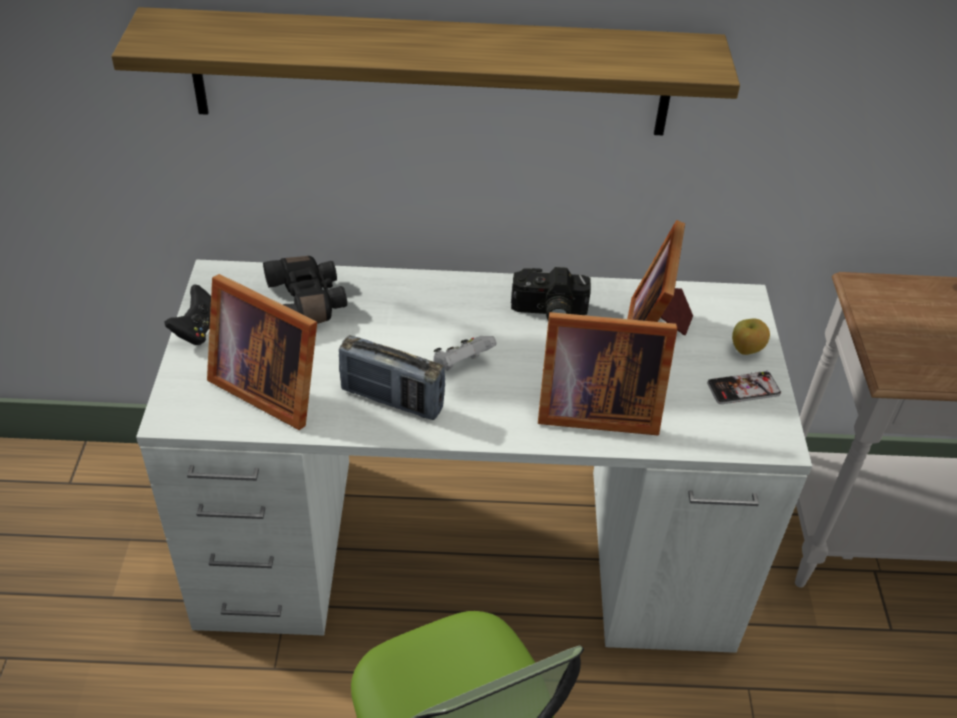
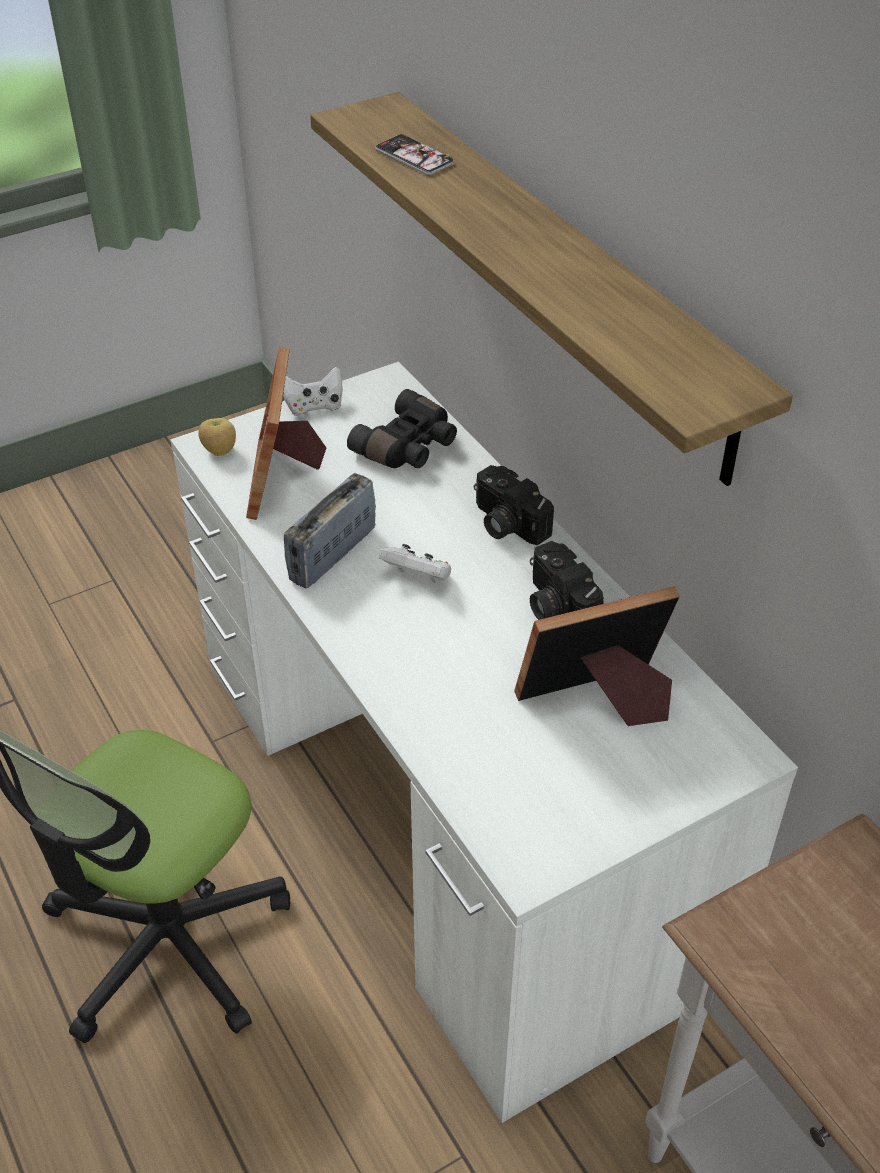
camera: 60 degrees right, 0 degrees up
(198, 330) = (314, 406): black game controller -> white game controller
(392, 399) = (332, 555): radio -> radio turned 45 degrees clockwise
(444, 295) = (505, 523): none -> camera
(592, 408) = (443, 696): picture frame -> none
(743, 389) = (587, 809): phone -> phone (414, 156)
(746, 350) = (656, 789): apple -> apple (219, 452)

